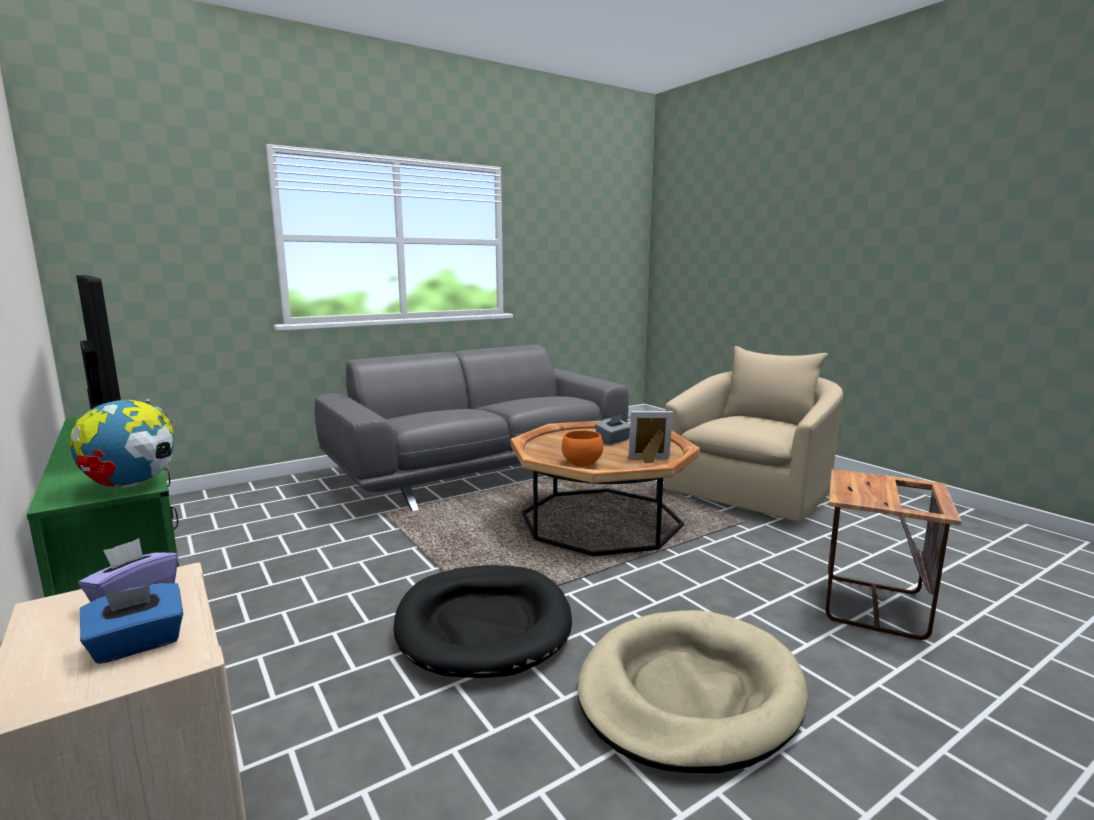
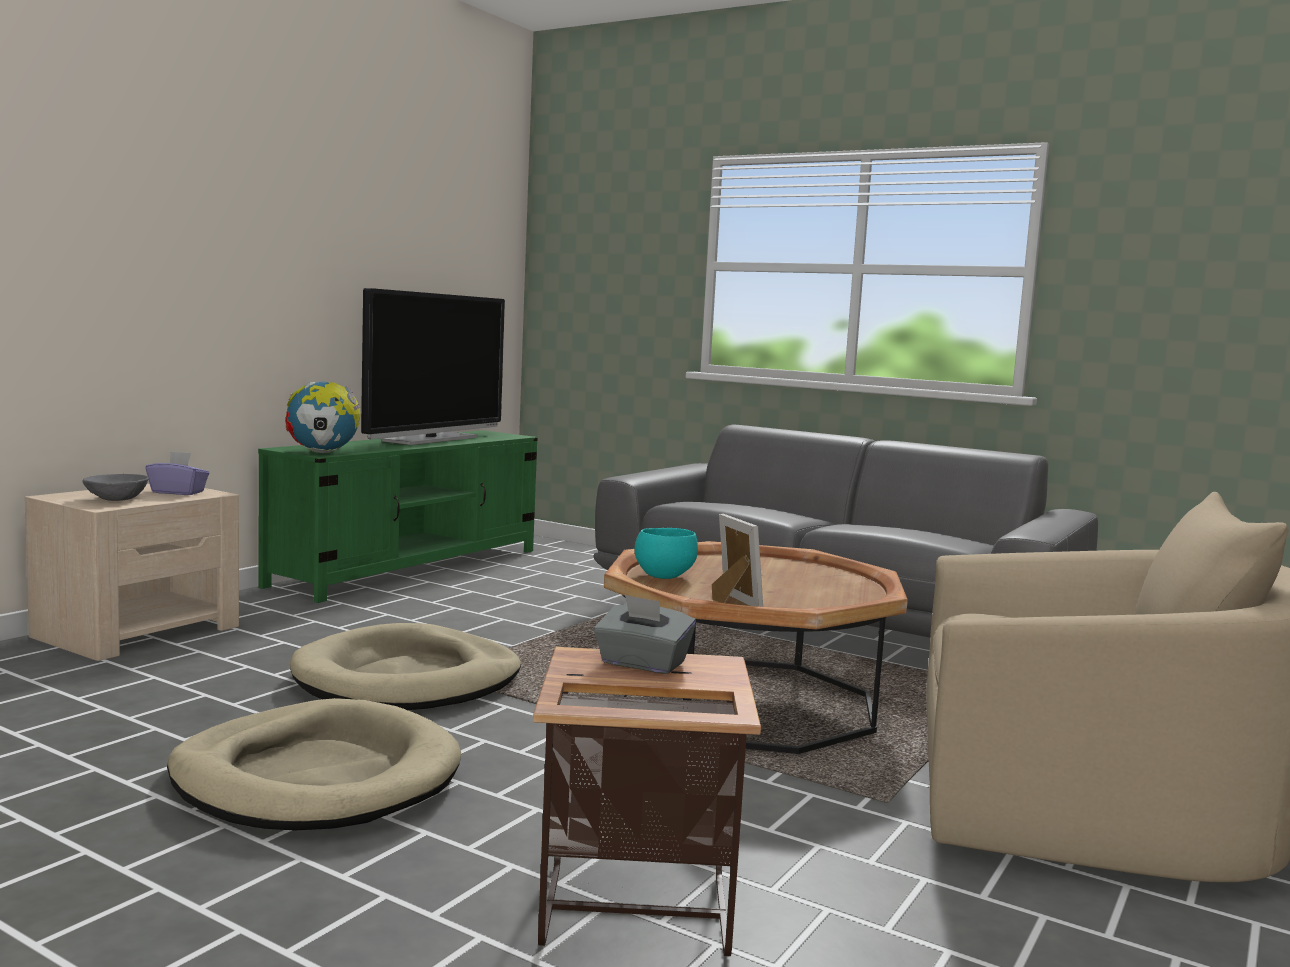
camera: 65 degrees right, 5 degrees down
(138, 645) = (117, 499): blue tissue box -> grey bowl
(483, 625) = (408, 679): black dog bed -> beige dog bed
(581, 464) = (663, 576): orange bowl -> turquoise bowl
(614, 440) = (806, 584): grey tissue box -> grey tissue box (642, 664)

